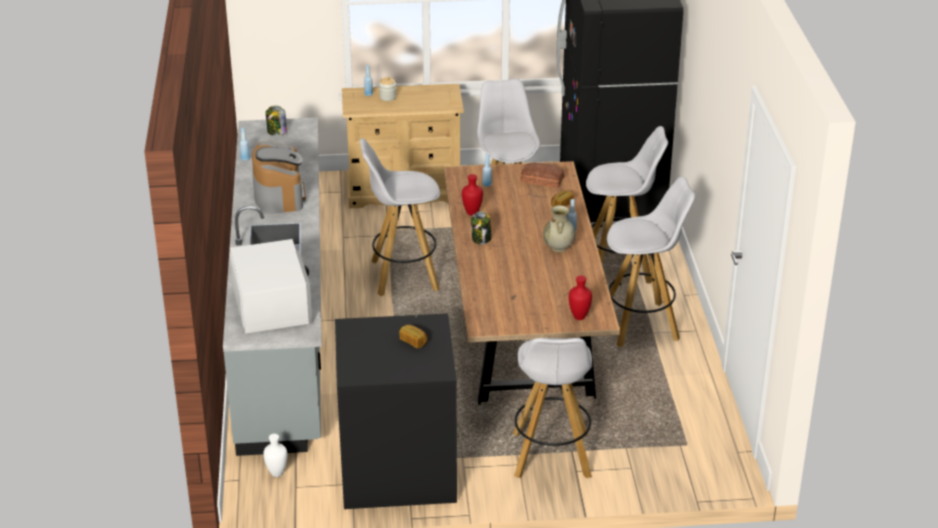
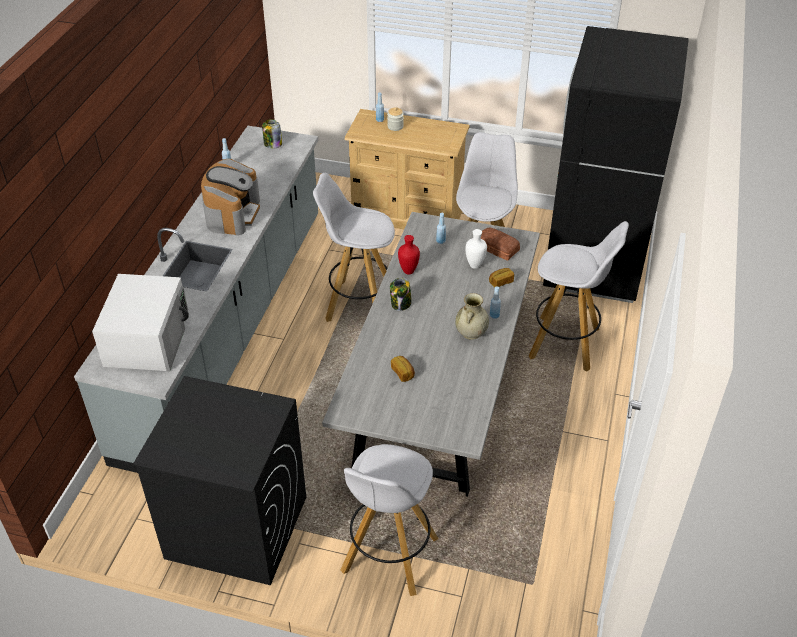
camera: 20 degrees right, 10 degrees up
(277, 474) = (129, 498): white vase -> white vase (475, 266)
(414, 341) = (240, 426): bread -> bread (403, 373)
(523, 328) = (439, 391): brown dining table -> grey dining table
(579, 317) = (446, 428): red vase -> none
(641, 324) = (555, 418): white stool -> none

